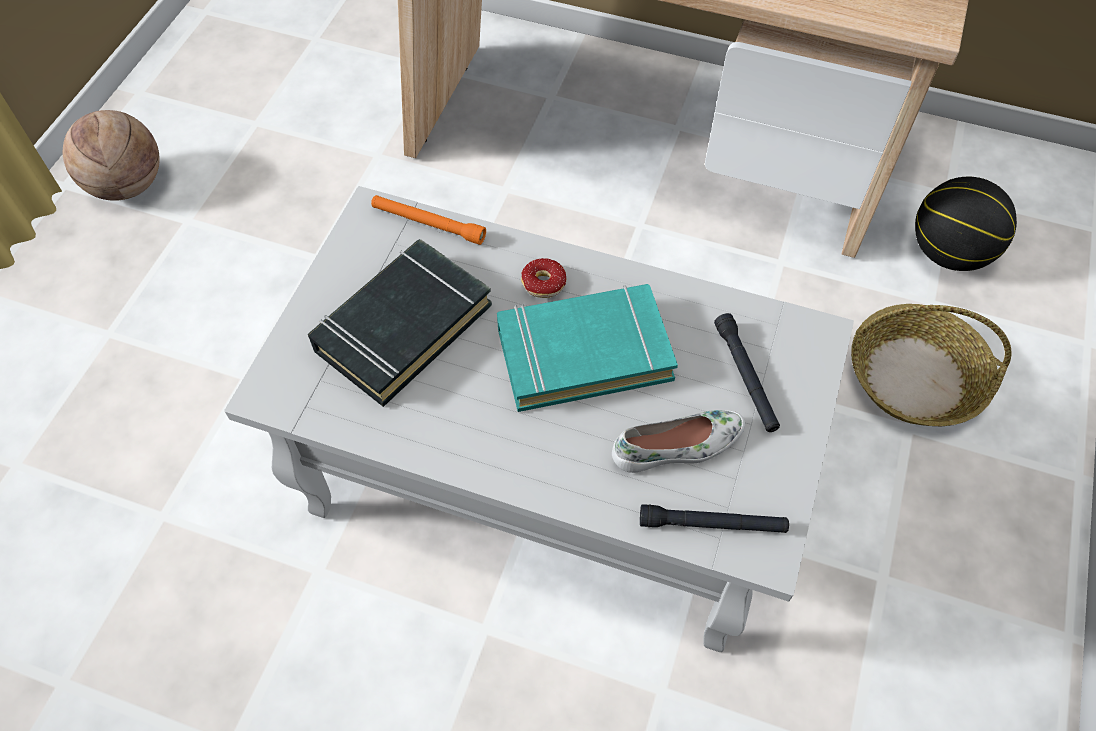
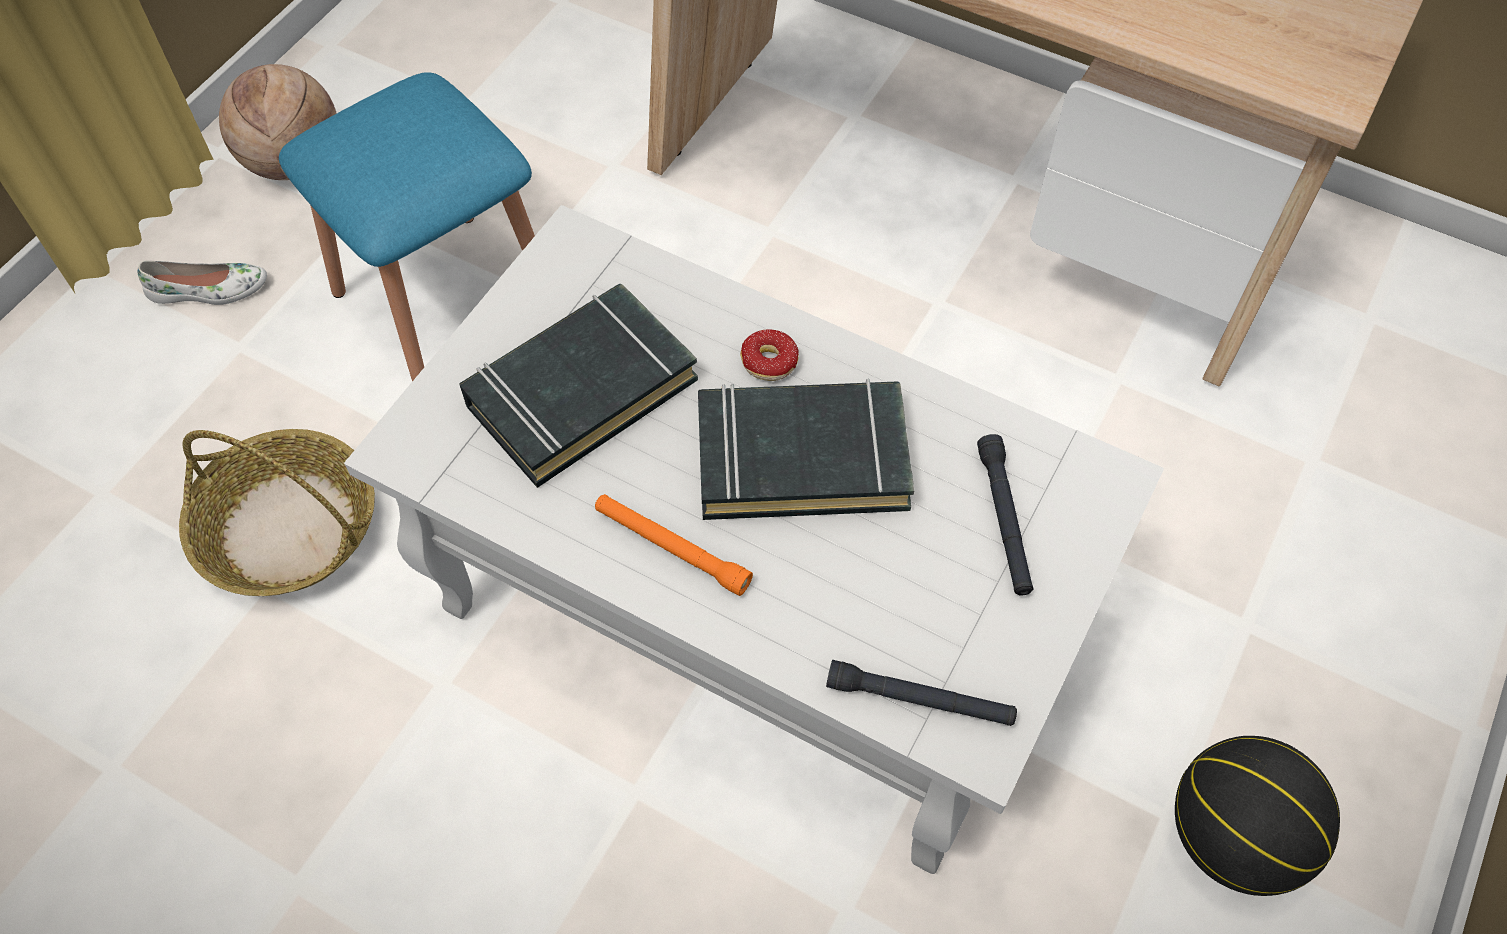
camera: 10 degrees right, 0 degrees up
(266, 275) = (446, 300): none -> blue stool
(428, 224) = (638, 265): orange flashlight -> orange flashlight (671, 548)
(584, 353) = (802, 458): turquoise book -> black book
(678, 447) = (897, 595): white shoe -> white shoe (209, 290)
(913, 378) = (1267, 559): basket -> basket (287, 529)
(948, 253) = (1352, 399): basketball -> basketball (1232, 838)

